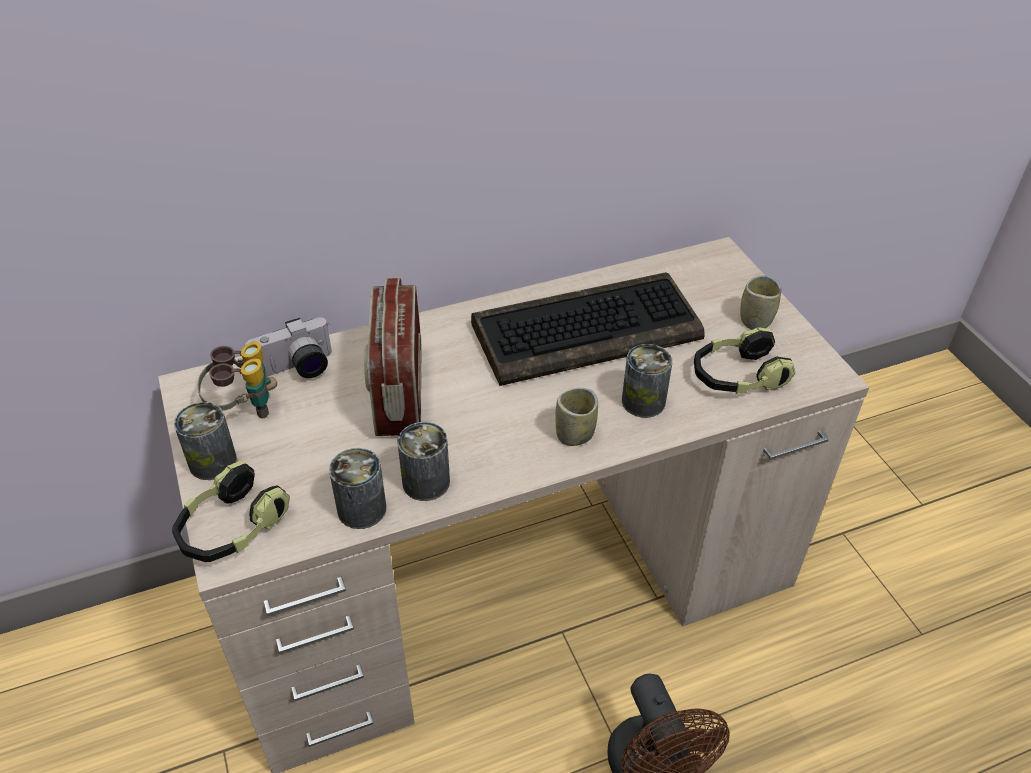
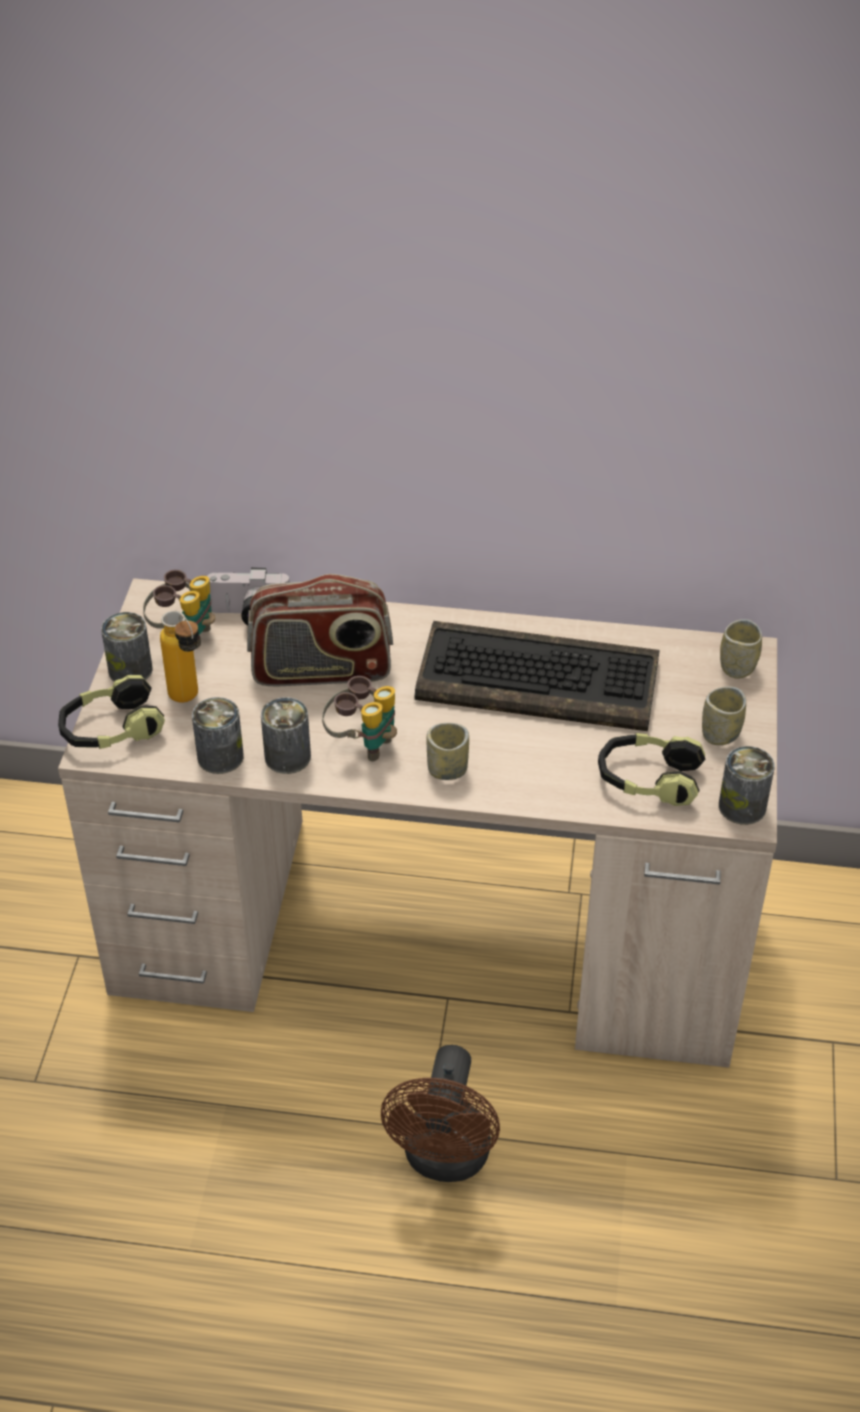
camera: 30 degrees right, 0 degrees up
(293, 468) = (189, 701): none -> bottle
(398, 392) = (321, 670): radio -> radio turned 120 degrees counterclockwise
(484, 441) = (362, 743): none -> binoculars
(643, 401) = (536, 766): can -> can (742, 806)
(722, 267) = (737, 667): none -> cup

